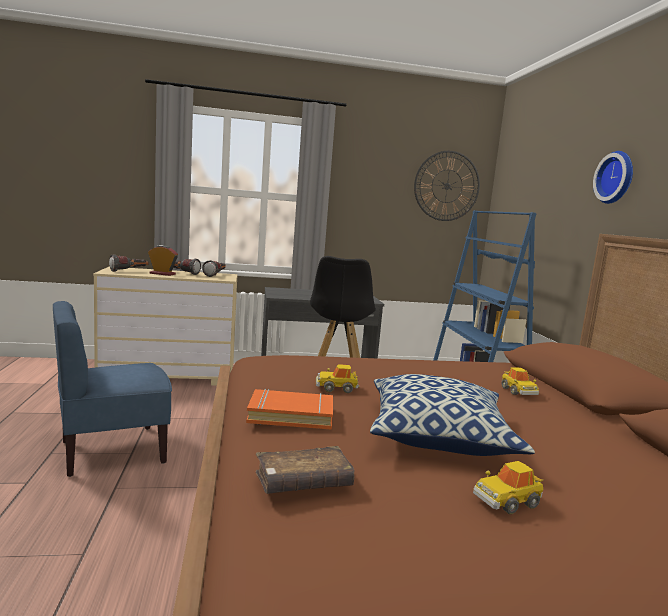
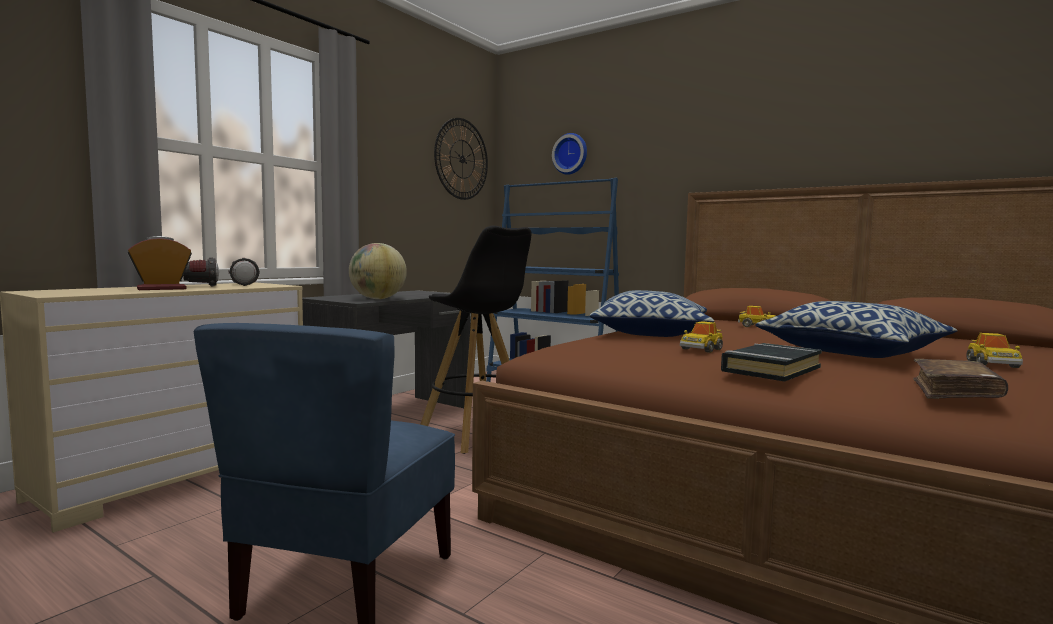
camera: 45 degrees left, 5 degrees down
(129, 271) = (87, 291): flashlight -> none
(291, 415) = (770, 369): orange book -> black book
(297, 296) = (378, 299): none -> globe
(386, 367) = (651, 333): none -> pillow
(617, 178) = (687, 143): wall clock -> wall clock (571, 154)

